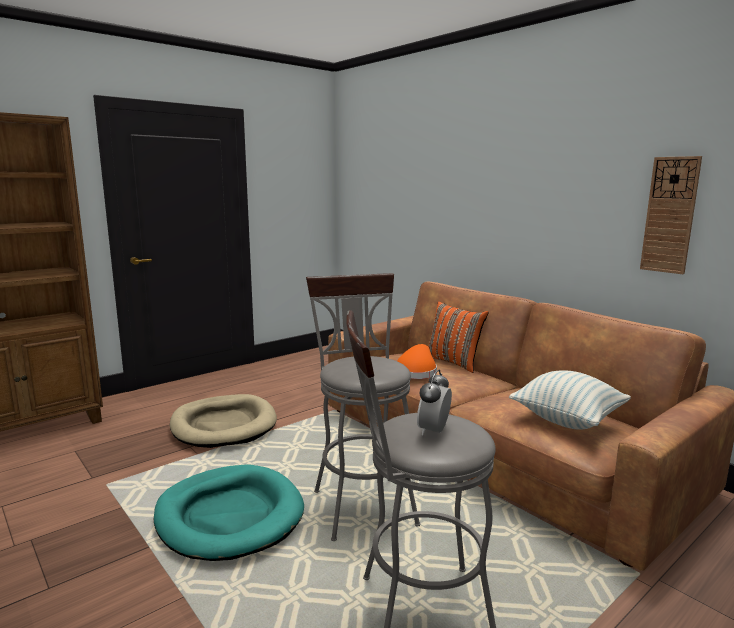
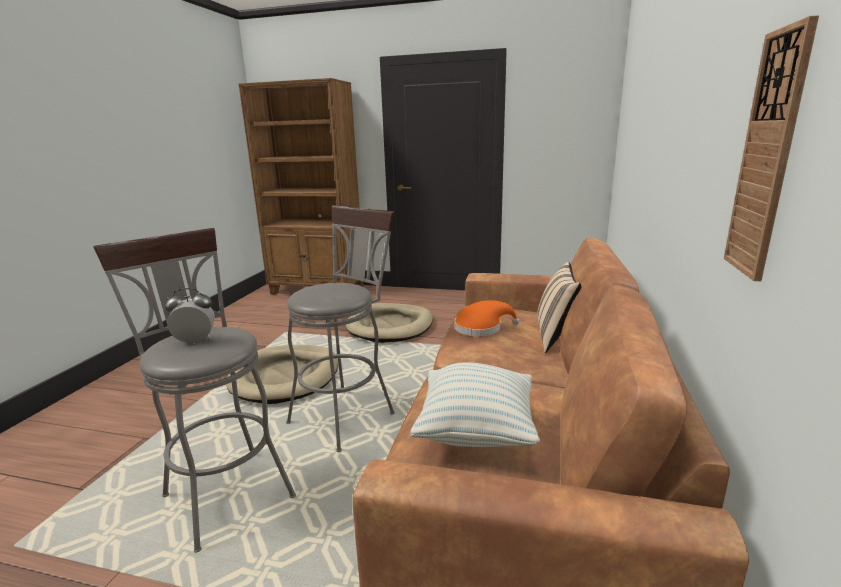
camera: 55 degrees right, 5 degrees up
(229, 516) = (285, 377): turquoise dog bed -> beige dog bed
(454, 362) = (556, 337): orange pillow -> beige pillow

